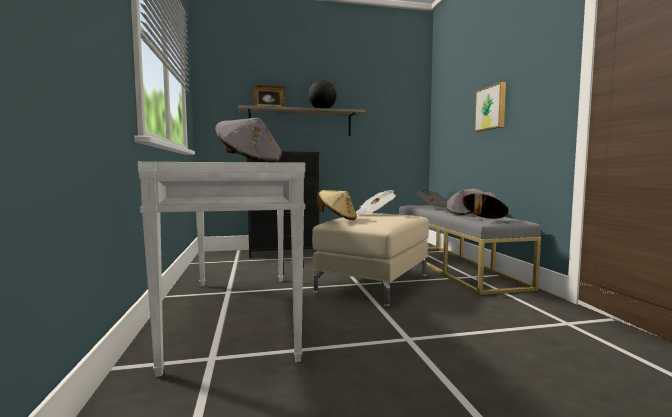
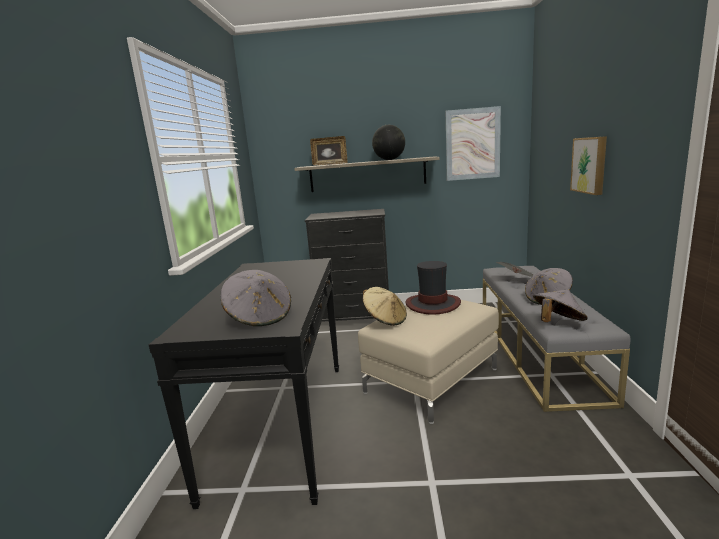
camera: 15 degrees right, 10 degrees up
(238, 313) = (282, 423): white console table -> black console table
(374, 214) = (433, 304): newspaper -> hat
(388, 107) = (472, 144): none -> picture

